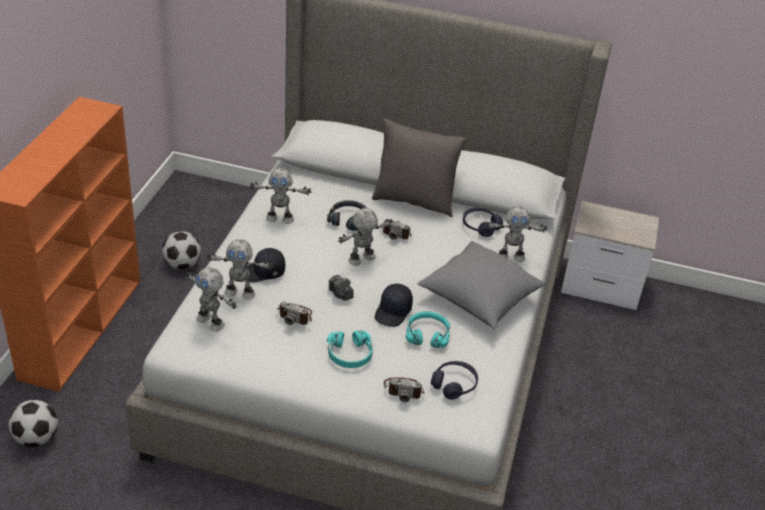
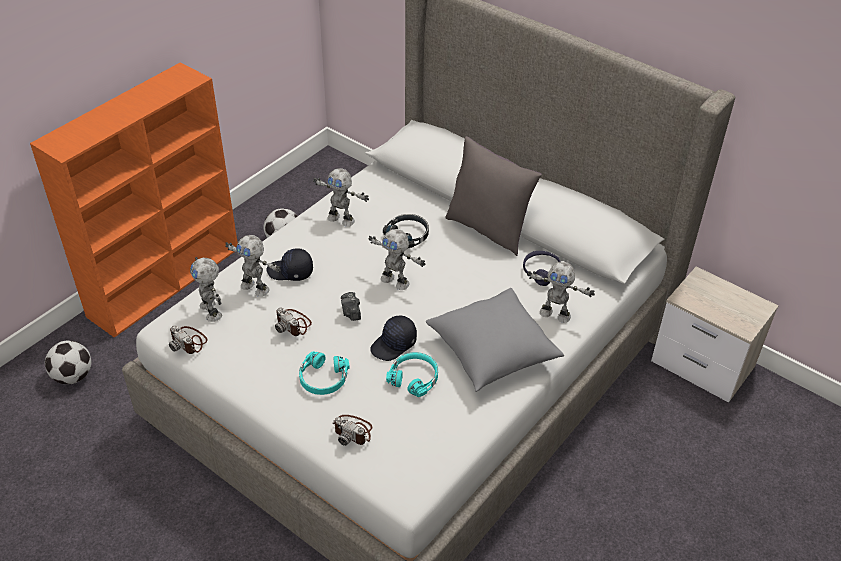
camera: 25 degrees right, 5 degrees up
(362, 260) = (395, 281): toy robot -> toy robot turned 135 degrees counterclockwise
(396, 232) = (449, 259): camera -> camera (189, 342)
(454, 385) = (408, 440): purple headphones -> none

